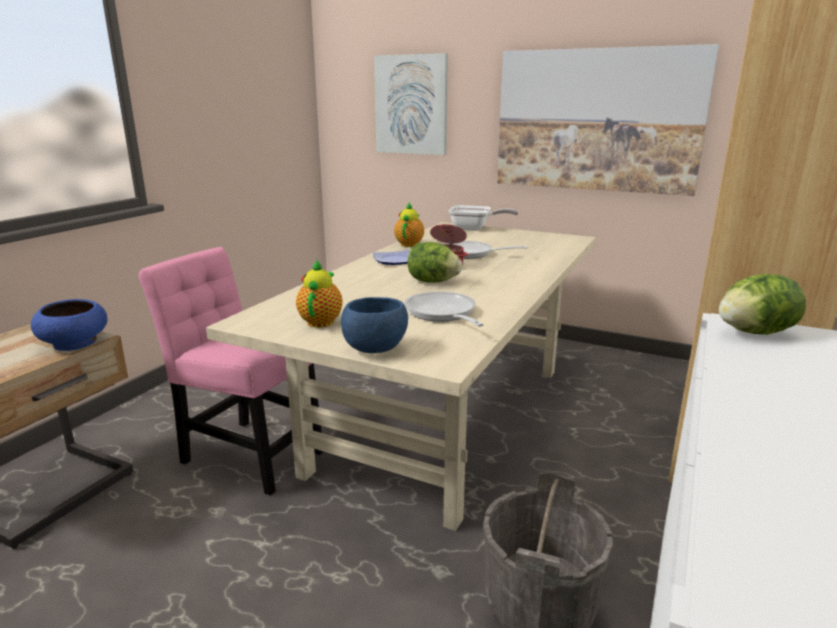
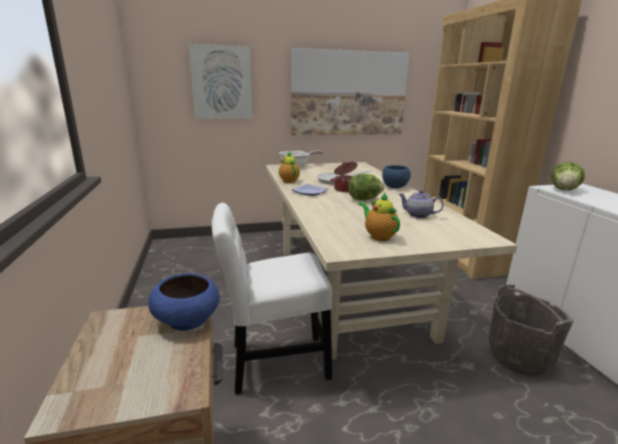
camera: 40 degrees left, 0 degrees up
(248, 454) = (273, 362): pink chair -> white chair
(373, 349) = (445, 242): blue bowl -> blue bowl (394, 187)
(442, 314) = (418, 215): frying pan -> teapot

